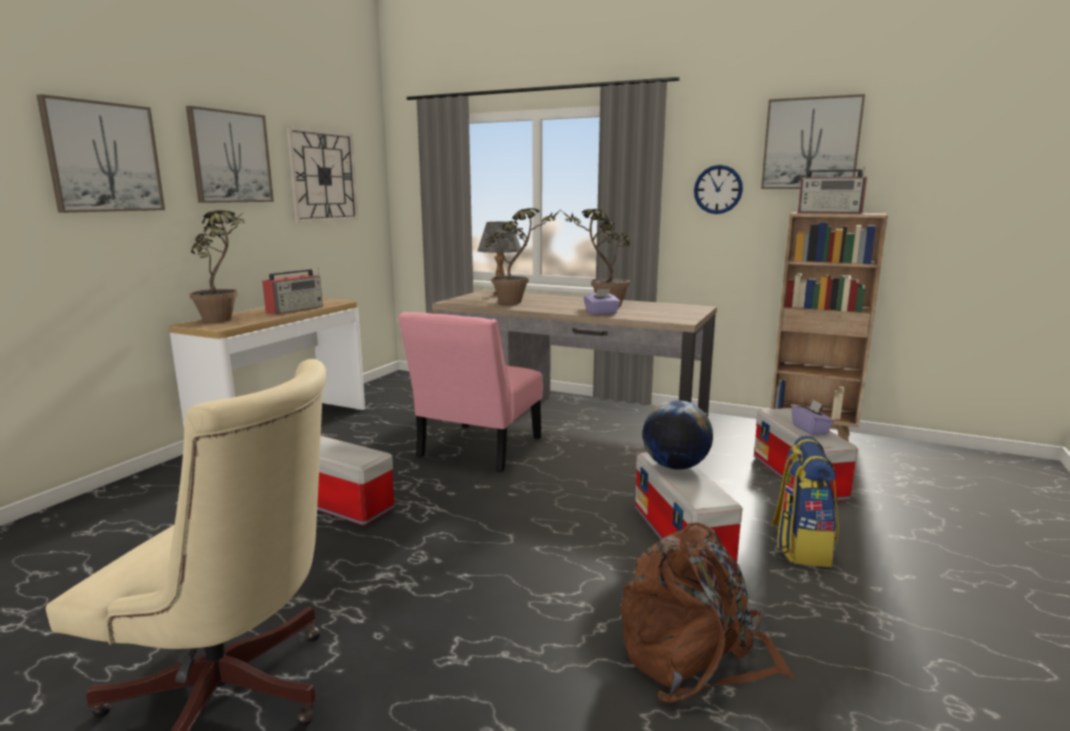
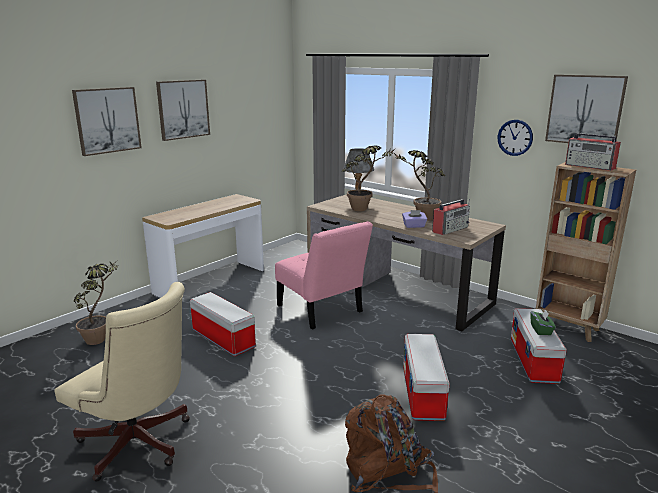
camera: 15 degrees right, 5 degrees up
(224, 318) = (174, 212): potted plant -> potted plant (101, 337)
(296, 309) = (219, 207): radio -> radio (450, 229)
(323, 176) = (246, 112): wall clock -> none
(476, 450) = (322, 311): pink chair -> pink chair turned 75 degrees counterclockwise
(675, 466) = (423, 347): globe -> none
(800, 546) = (500, 412): backpack -> none
(810, 429) = (541, 330): purple tissue box -> green tissue box

